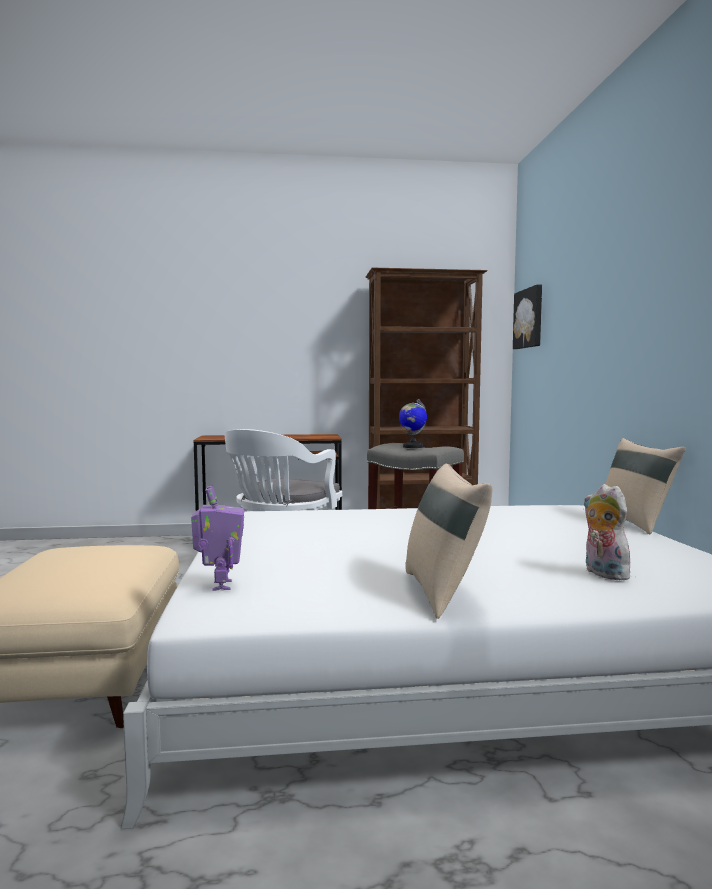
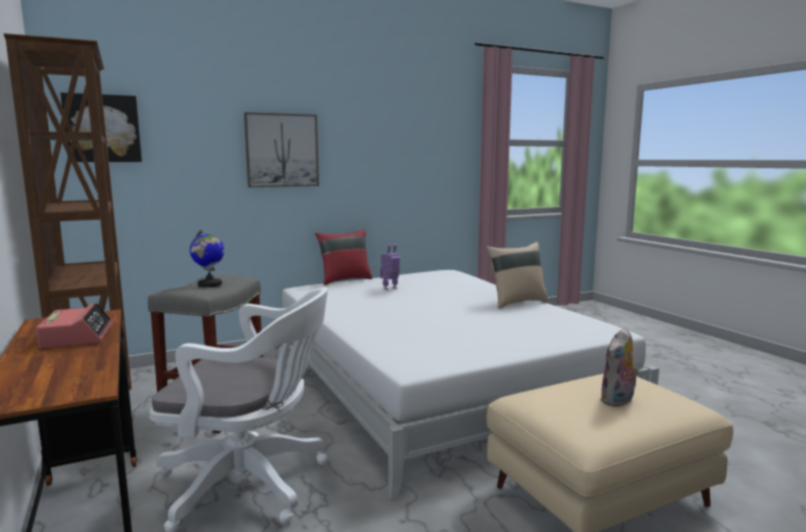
camera: 110 degrees left, 5 degrees up
(220, 585) = (579, 334): toy robot -> toy robot (390, 288)
(289, 436) = (77, 336): none -> alarm clock
(602, 573) = (462, 283): plush toy -> plush toy (618, 401)
(616, 319) = (282, 150): none -> picture
(635, 522) = (344, 280): beige pillow -> red pillow

